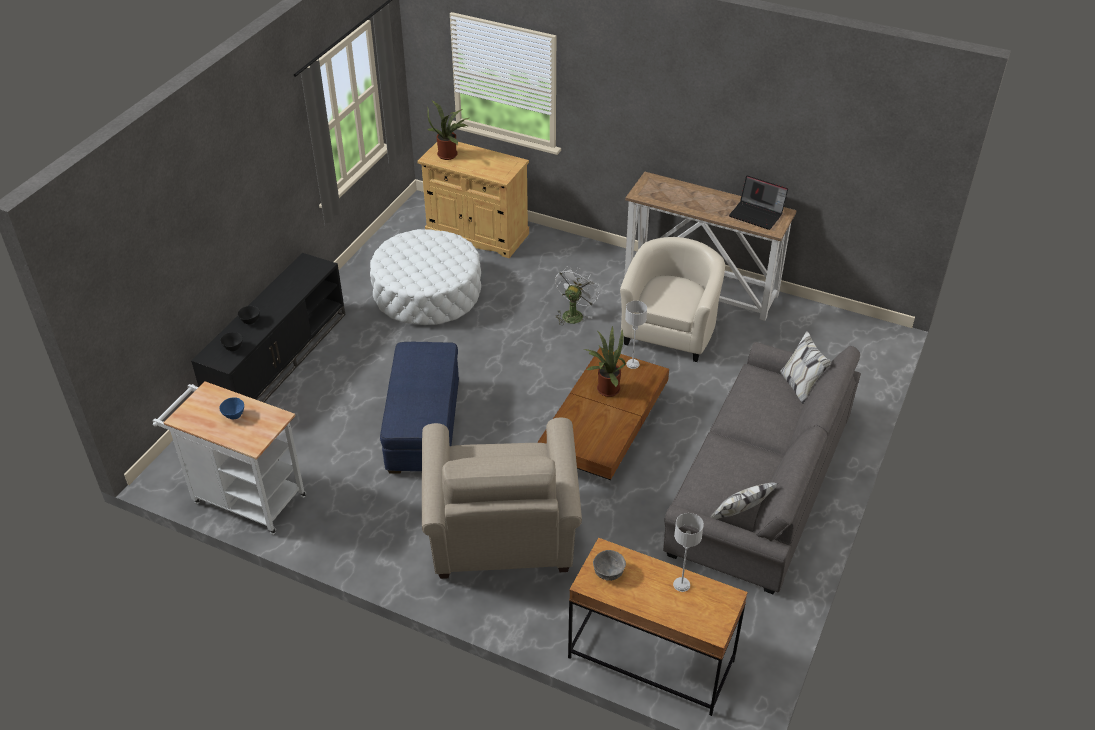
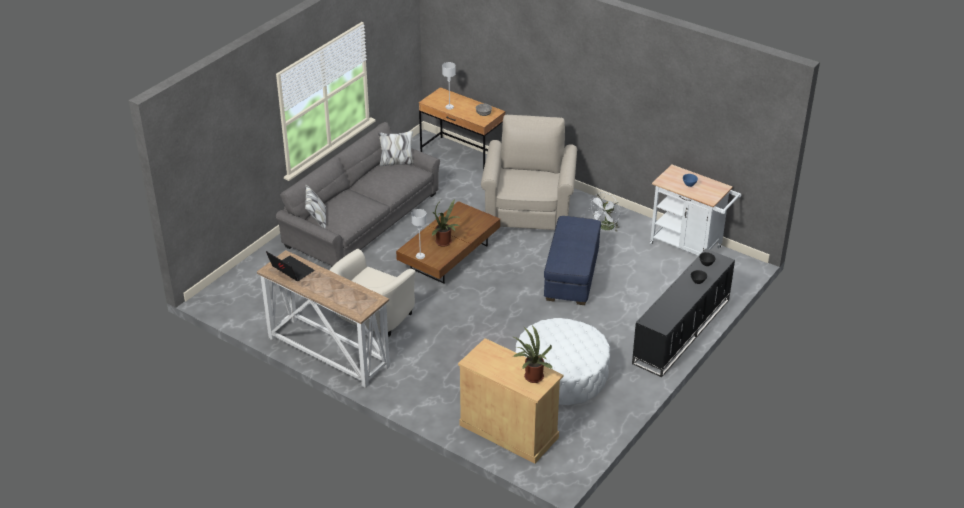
camera: 170 degrees left, 5 degrees down
(574, 314) = (442, 342): white fan -> white fan (605, 228)

